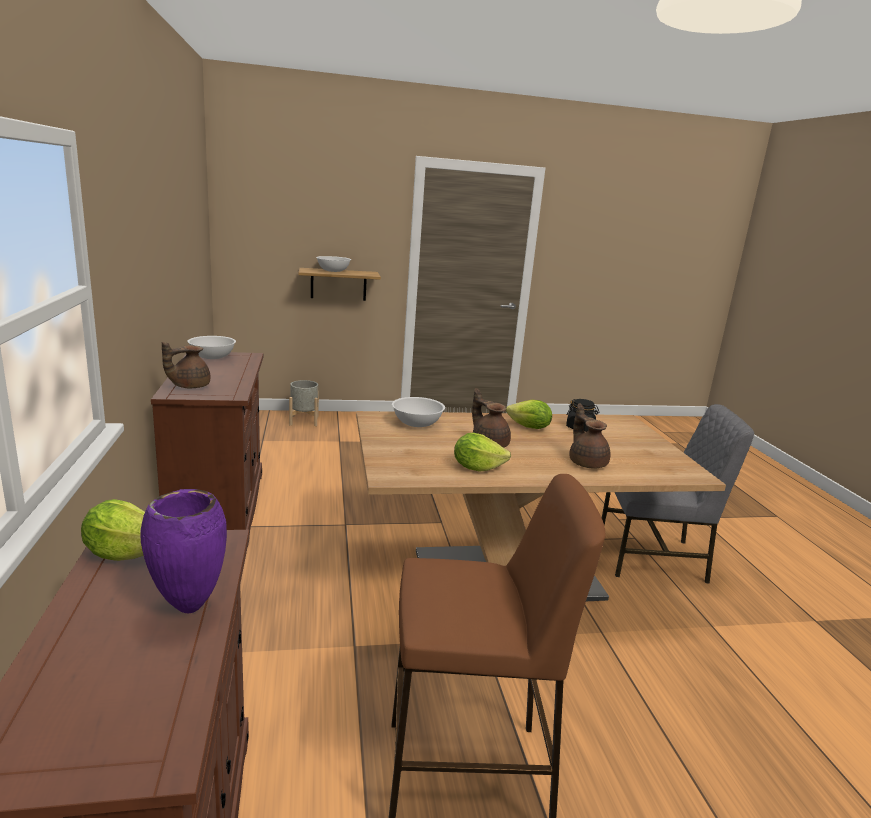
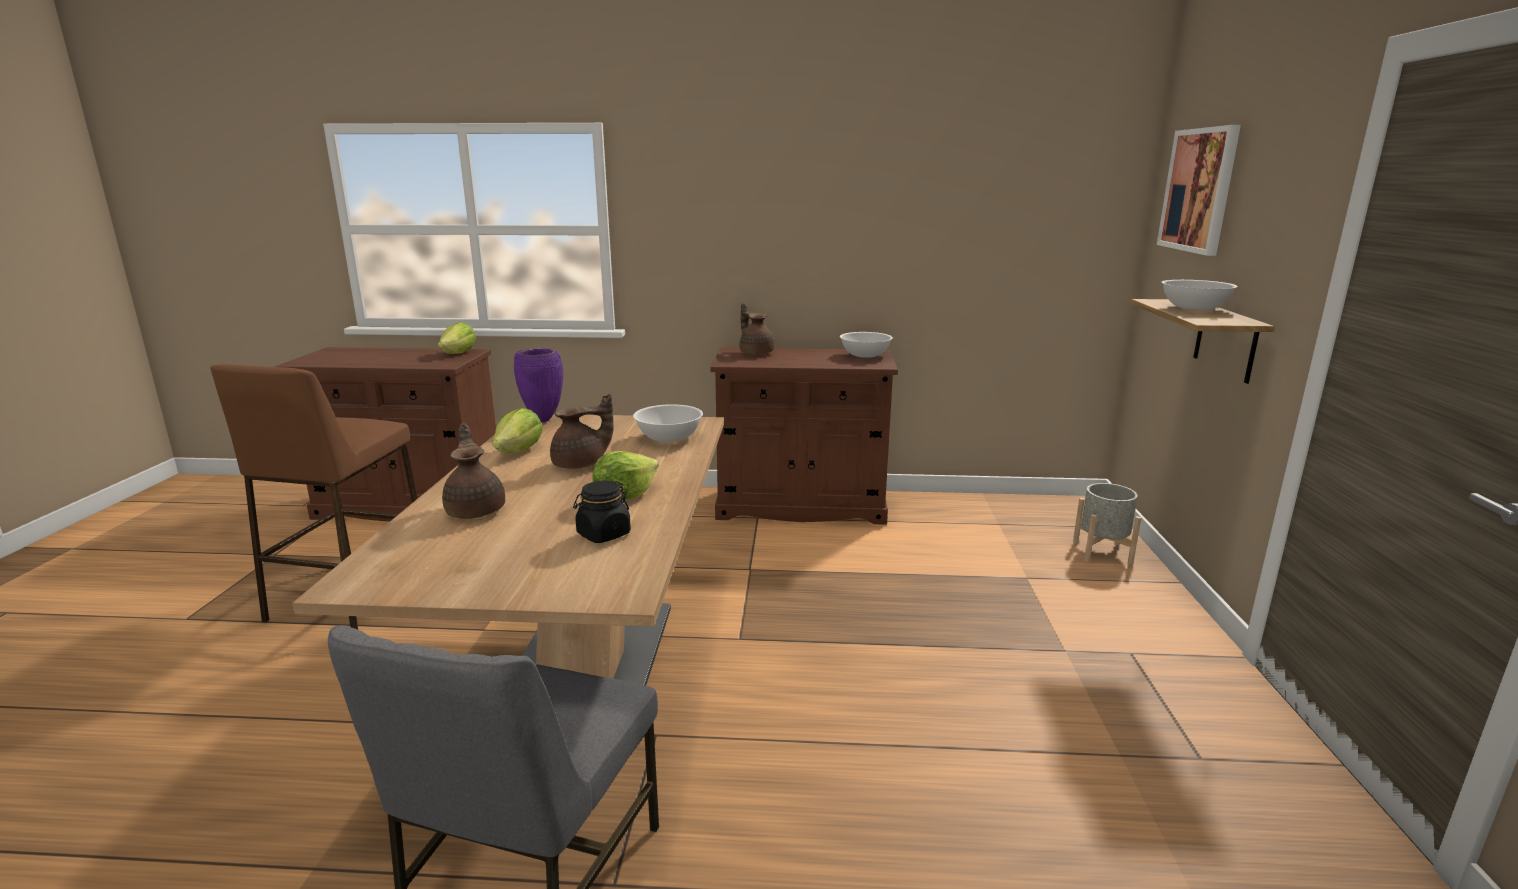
camera: 105 degrees right, 0 degrees up
(187, 607) = (389, 362): purple vase -> purple vase (544, 420)
(280, 206) = (1199, 190): none -> picture
(587, 462) = (476, 510): brown teapot -> brown teapot turned 105 degrees counterclockwise

